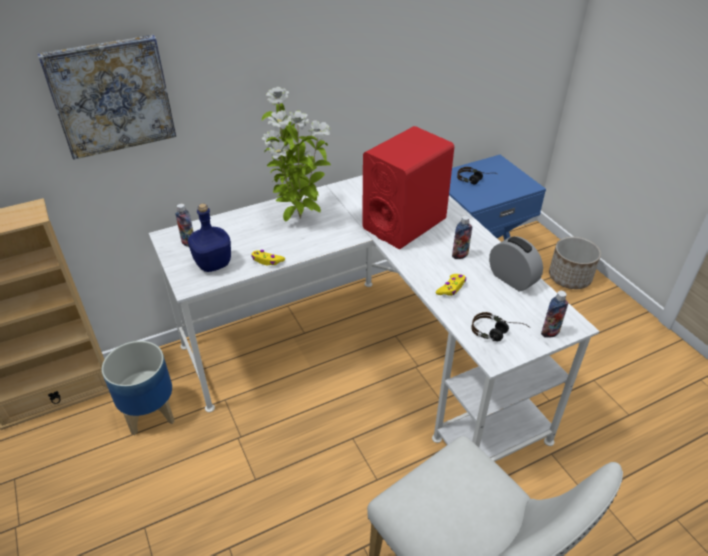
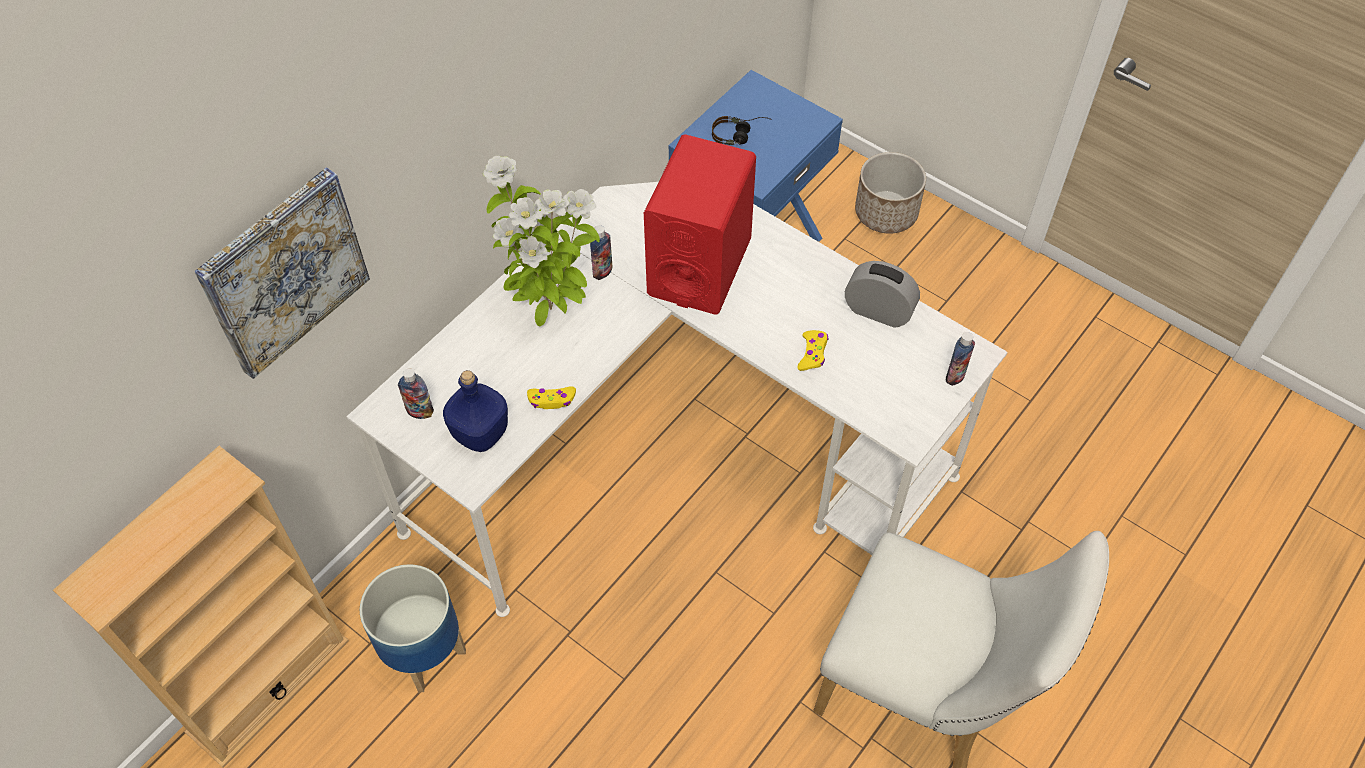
camera: 25 degrees left, 15 degrees up
(460, 255) = (798, 295): bottle -> bottle (602, 271)
(498, 333) = (898, 401): headphones -> none

